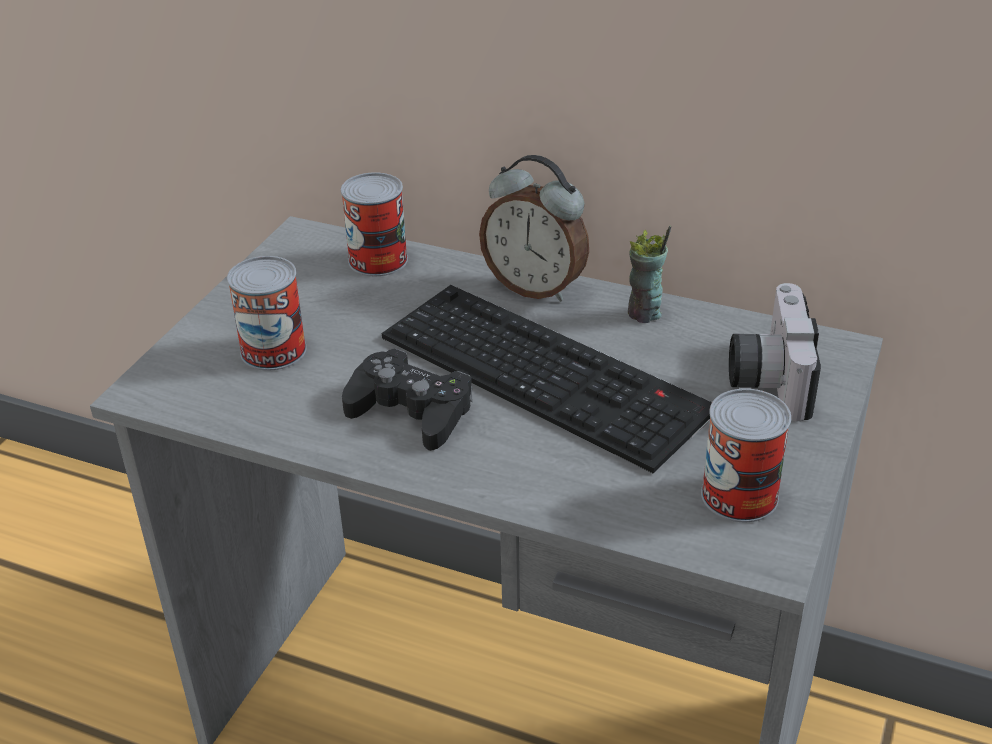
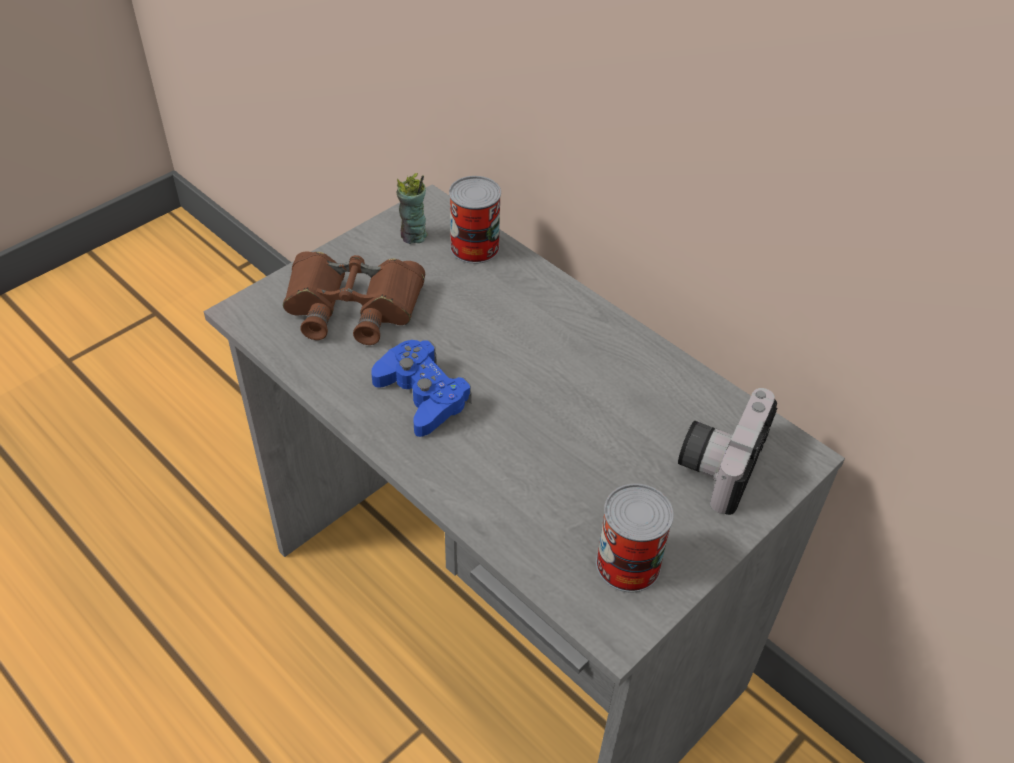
camera: 20 degrees right, 10 degrees up
(273, 350) = (353, 306): can -> brown binoculars
(411, 411) = (422, 395): black game controller -> blue game controller
(535, 287) = (582, 312): alarm clock -> none
(549, 373) = (545, 397): keyboard -> none
(644, 314) = (655, 367): cup -> cup (413, 236)

